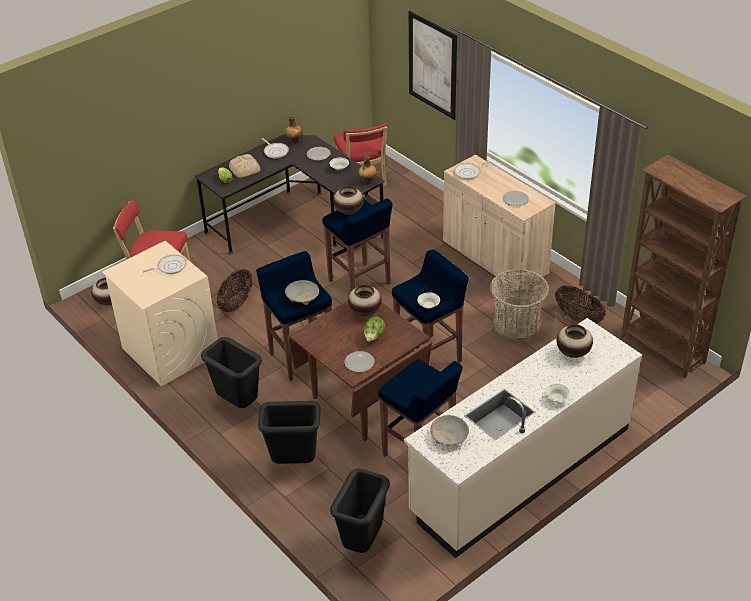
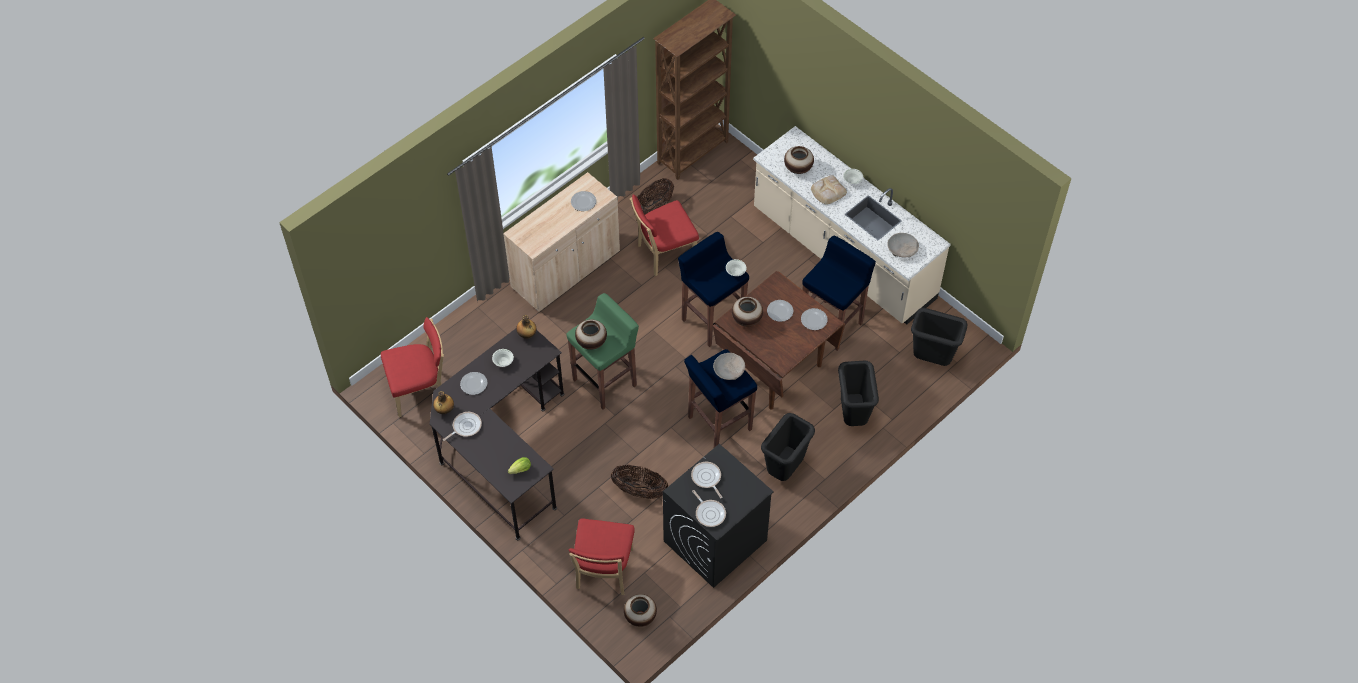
camera: 95 degrees left, 15 degrees up
(170, 350) = (715, 541): beige washing machine -> black washing machine
(245, 168) = (498, 453): bread -> bread (827, 191)
(360, 283) = (605, 382): blue stool -> green stool
(374, 337) = (779, 311): lettuce -> plate
(432, 65) = (415, 233): picture -> none
(468, 172) = (536, 238): frying pan -> frying pan (709, 513)
(516, 324) = (664, 254): basket -> red chair

